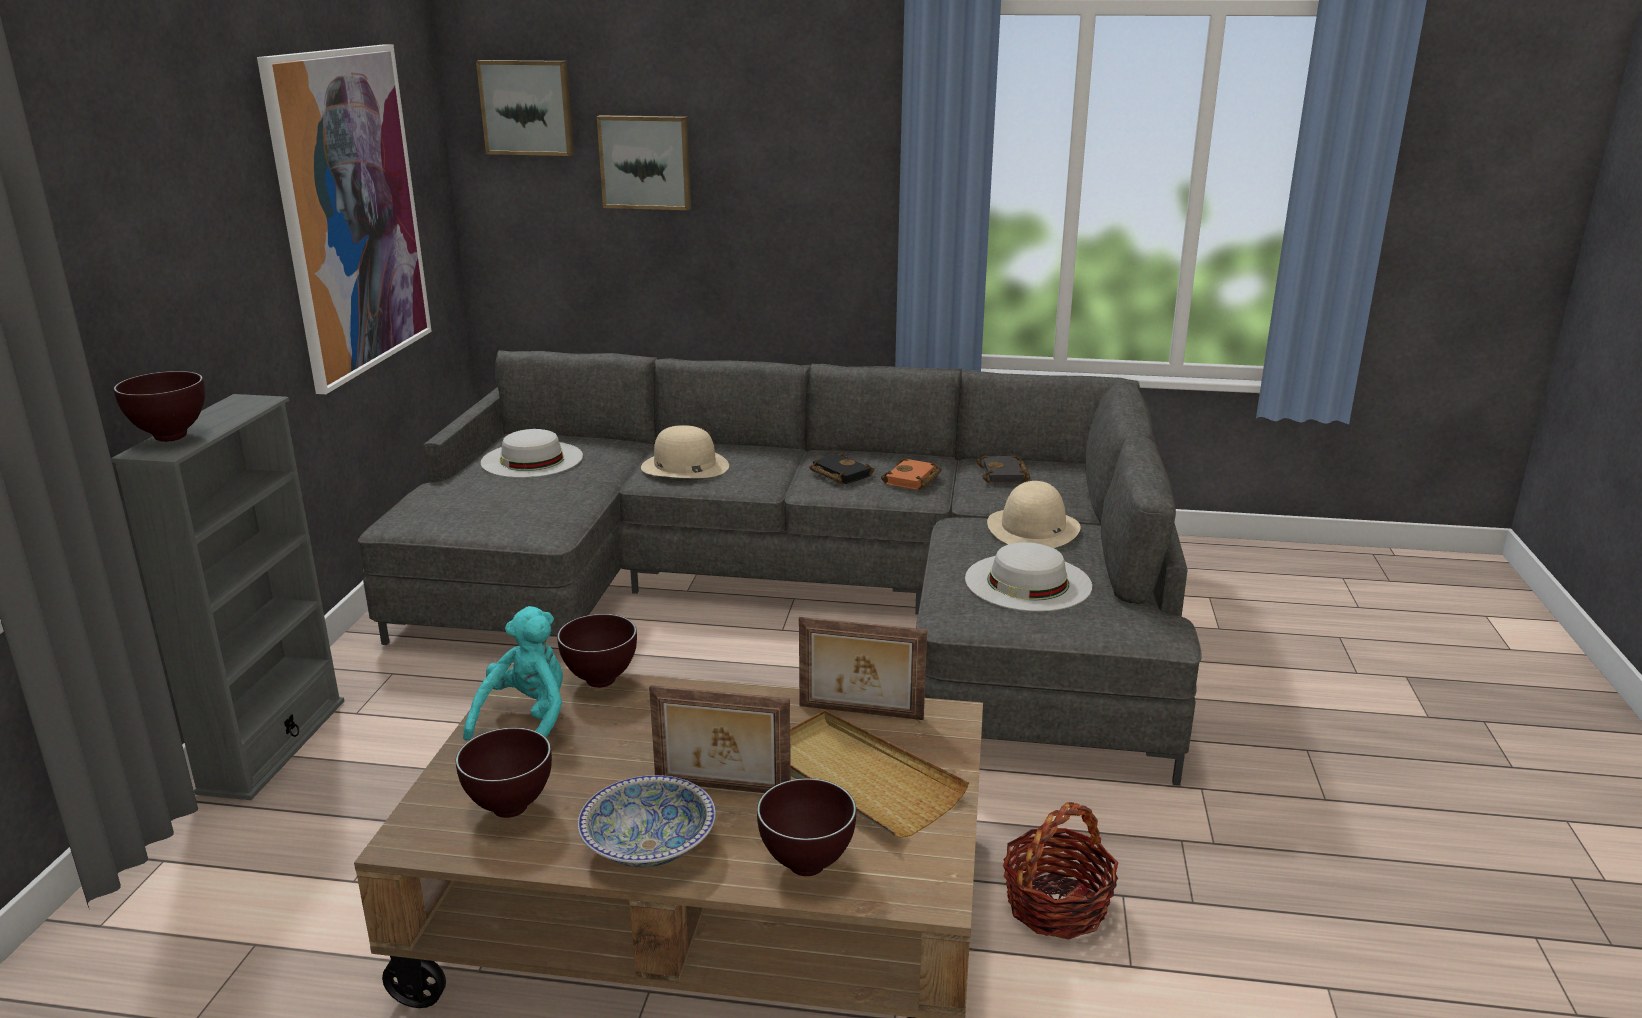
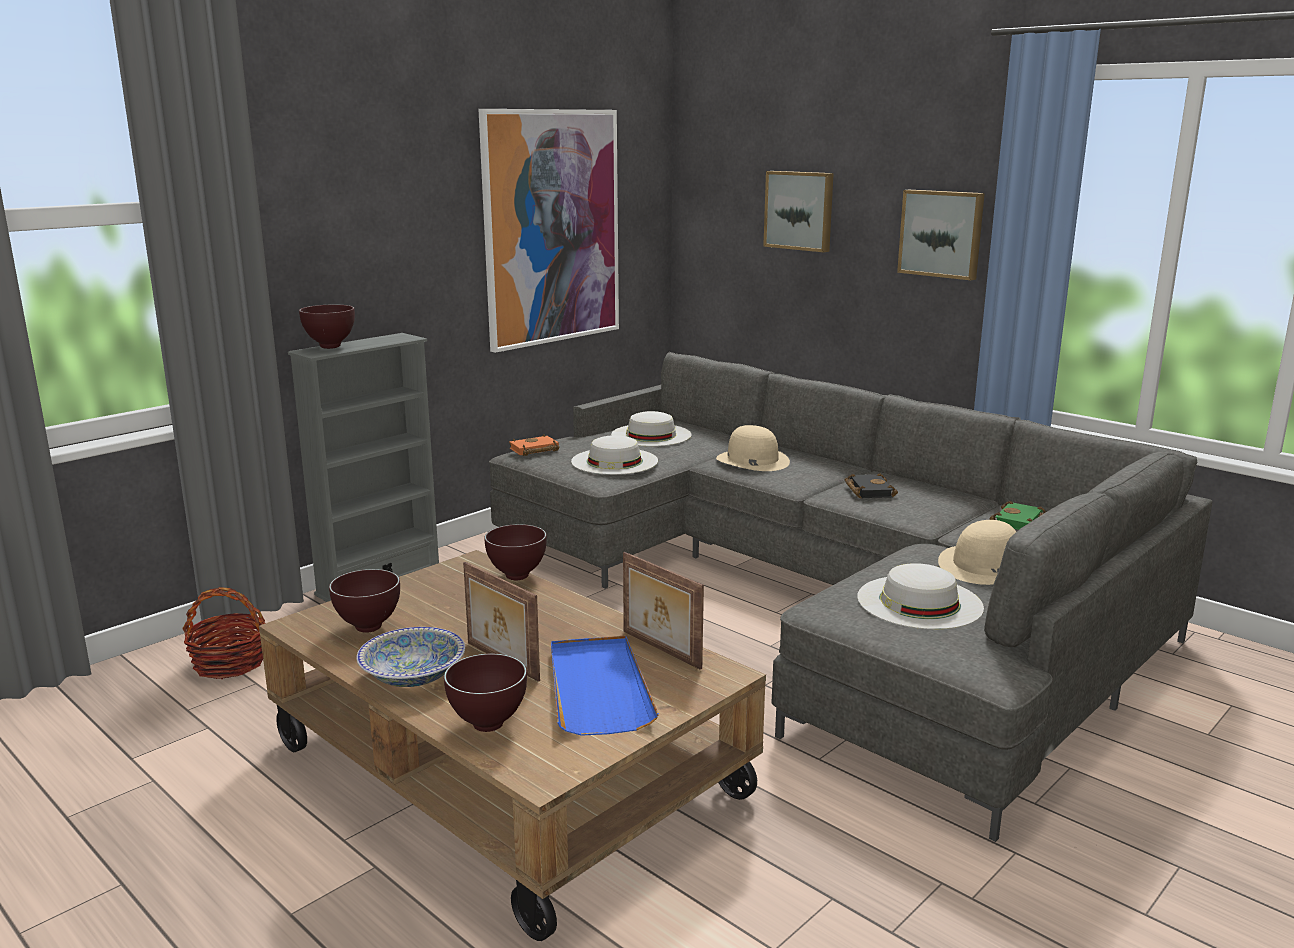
camera: 35 degrees right, 5 degrees down
(527, 107) = (724, 163): picture -> picture (942, 233)
(527, 722) = (443, 585): turquoise plush toy -> none
(534, 503) = (614, 461): none -> white hat
(858, 779) = (598, 688): beige tray -> blue tray
(913, 480) = (926, 508): orange book -> orange book (534, 450)
(1005, 475) = (1020, 522): black book -> green book
(1056, 905) = (764, 879): basket -> basket (230, 663)

